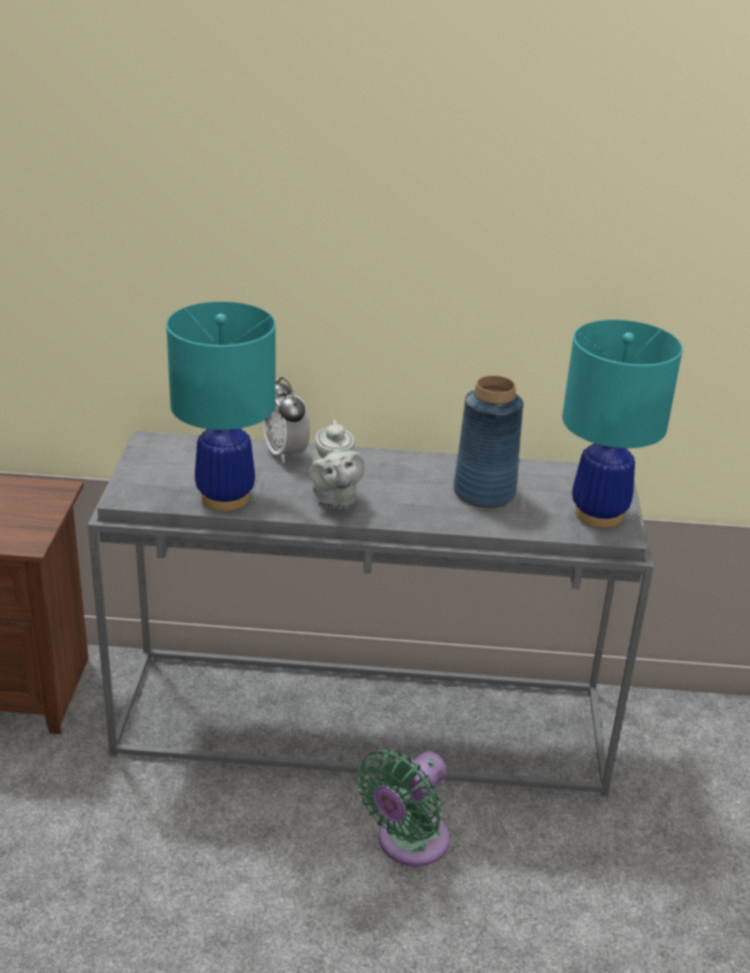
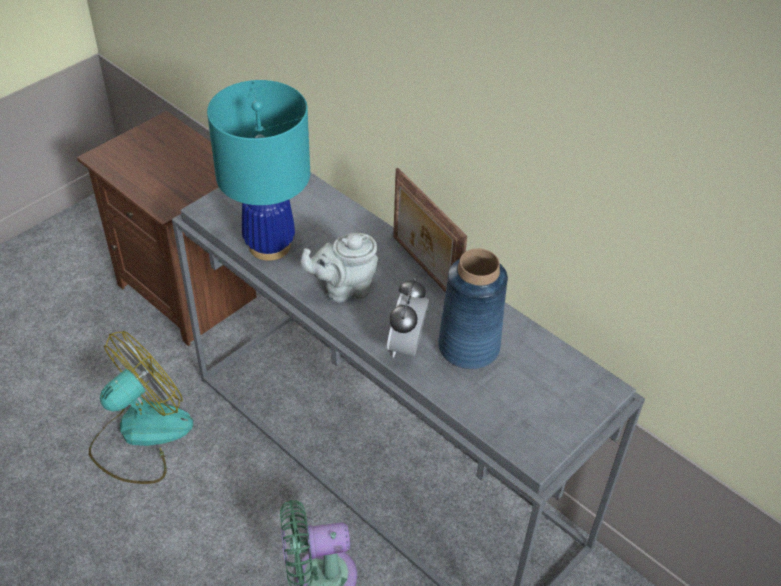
camera: 40 degrees right, 15 degrees up
(95, 837) = (140, 435): none -> fan
(285, 453) = (359, 225): alarm clock -> alarm clock (406, 346)
(334, 499) = (344, 289): grey teapot -> grey teapot turned 45 degrees clockwise
(381, 460) = (423, 270): none -> picture frame
(598, 514) = (541, 424): turquoise table lamp -> none

